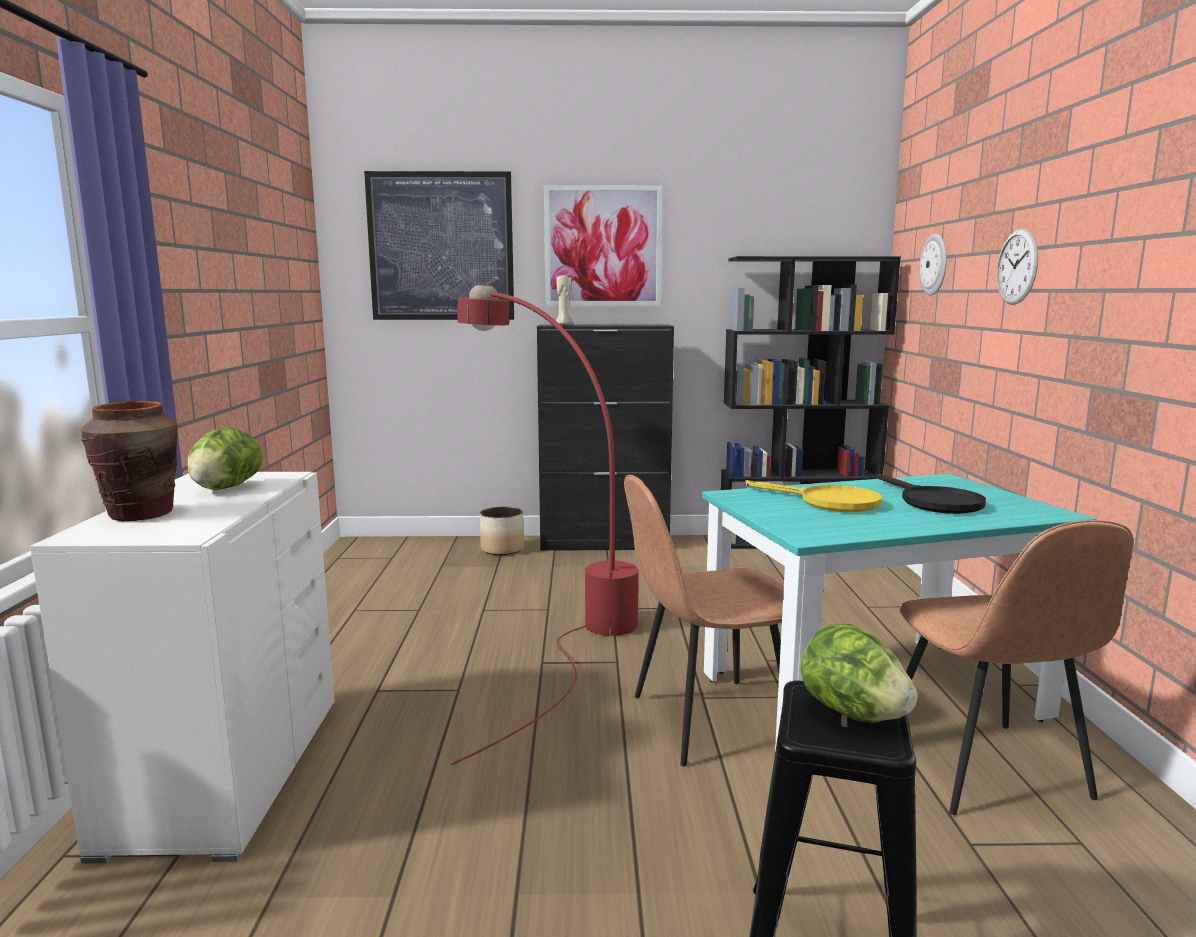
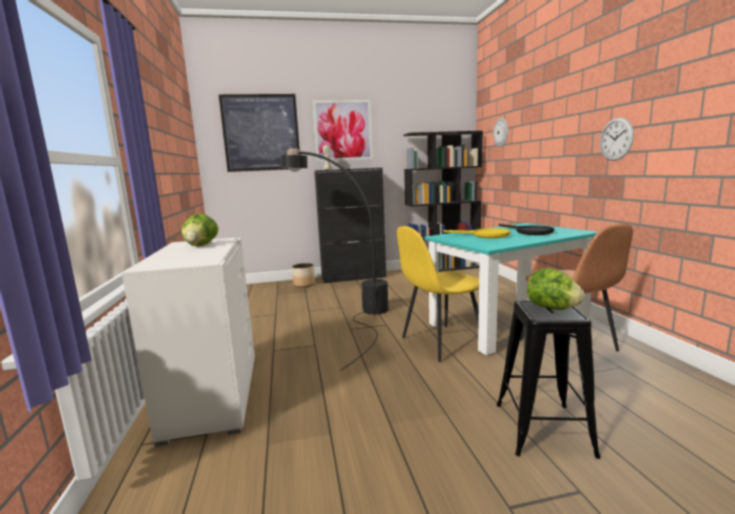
camera: 10 degrees left, 0 degrees up
(141, 514) = (168, 257): brown vase -> none
(546, 616) = (341, 310): red floor lamp -> black floor lamp
(707, 721) = (441, 343): brown chair -> yellow chair
(1017, 267) = (546, 127): wall clock -> wall clock (616, 139)

